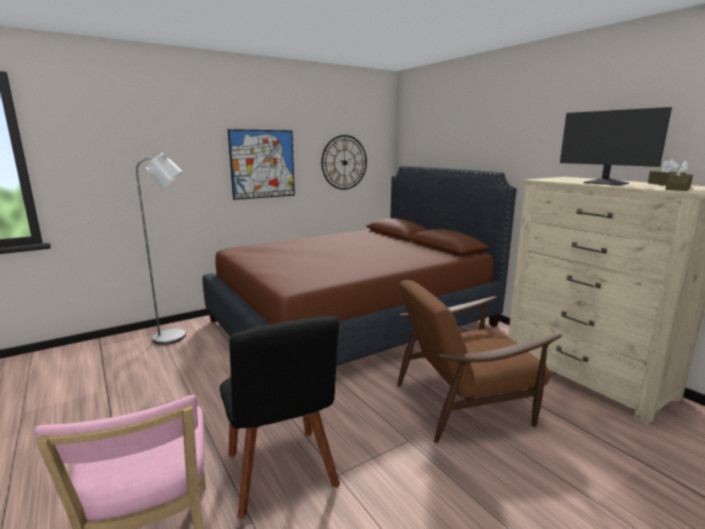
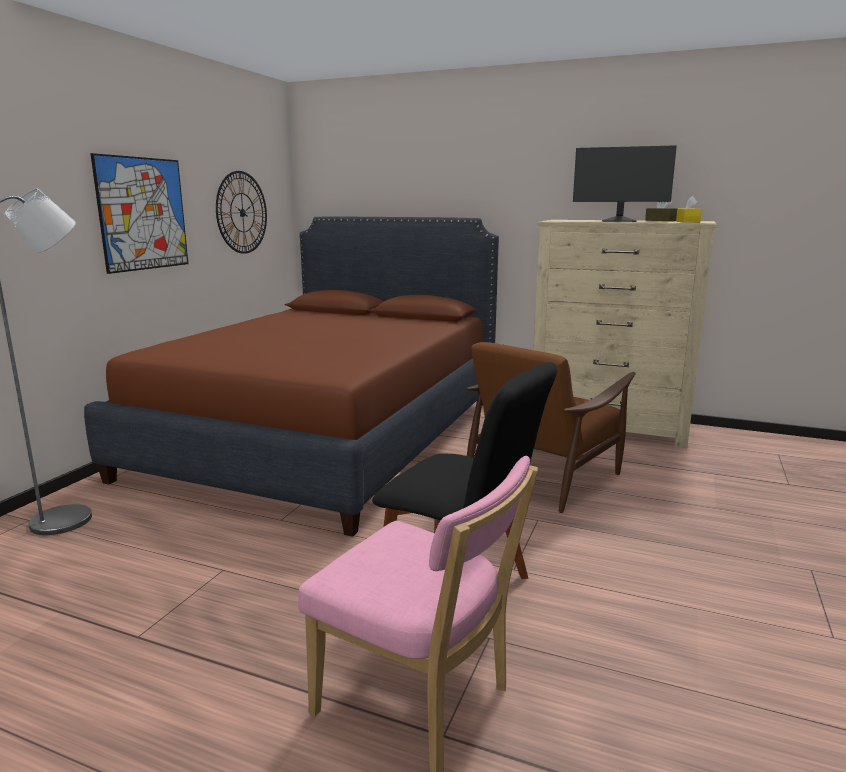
camera: 35 degrees left, 0 degrees up
(677, 189) = (687, 222): brown tissue box -> yellow tissue box

